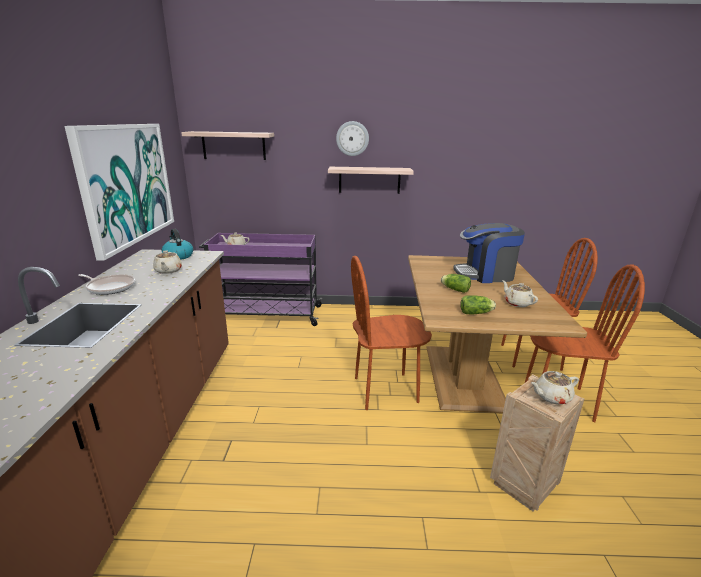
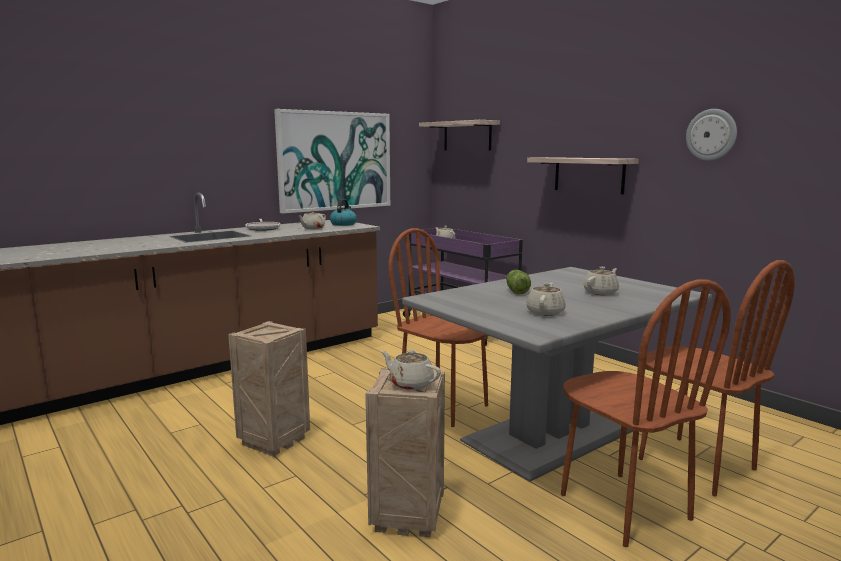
camera: 50 degrees right, 10 degrees down
(348, 503) = (274, 440): none -> crate
(352, 138) = (572, 122): wall clock -> wall clock (711, 135)
(465, 376) = (551, 436): brown dining table -> grey dining table
(477, 313) = (473, 304): lettuce -> none
(485, 274) = (601, 292): coffee machine -> beige teapot

